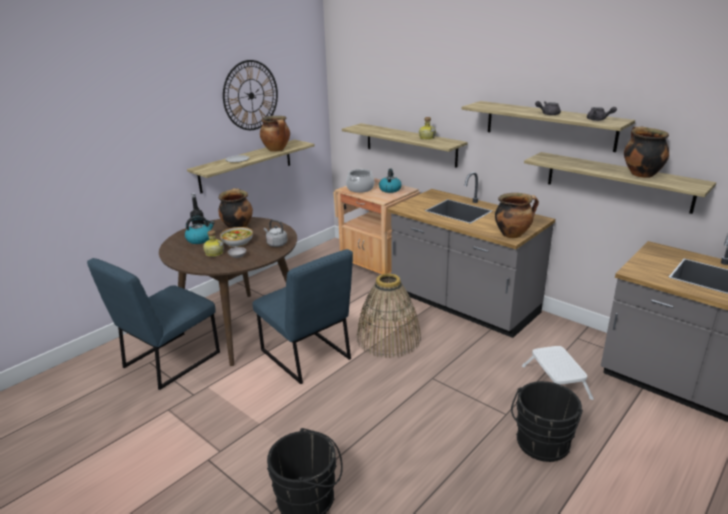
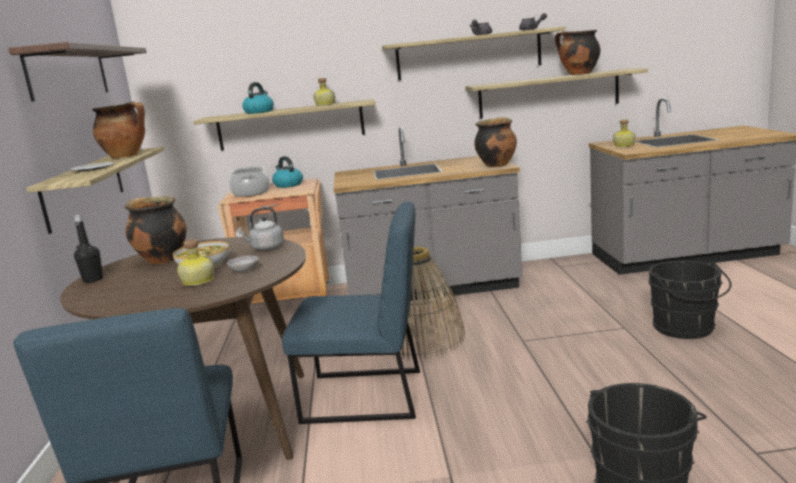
camera: 45 degrees left, 10 degrees down
(200, 239) = (131, 284): kettle -> kettle (259, 112)
(251, 95) = (69, 73): wall clock -> shelf
(555, 382) = (606, 294): white step ladder -> none
(653, 261) = (624, 146): none -> bottle

